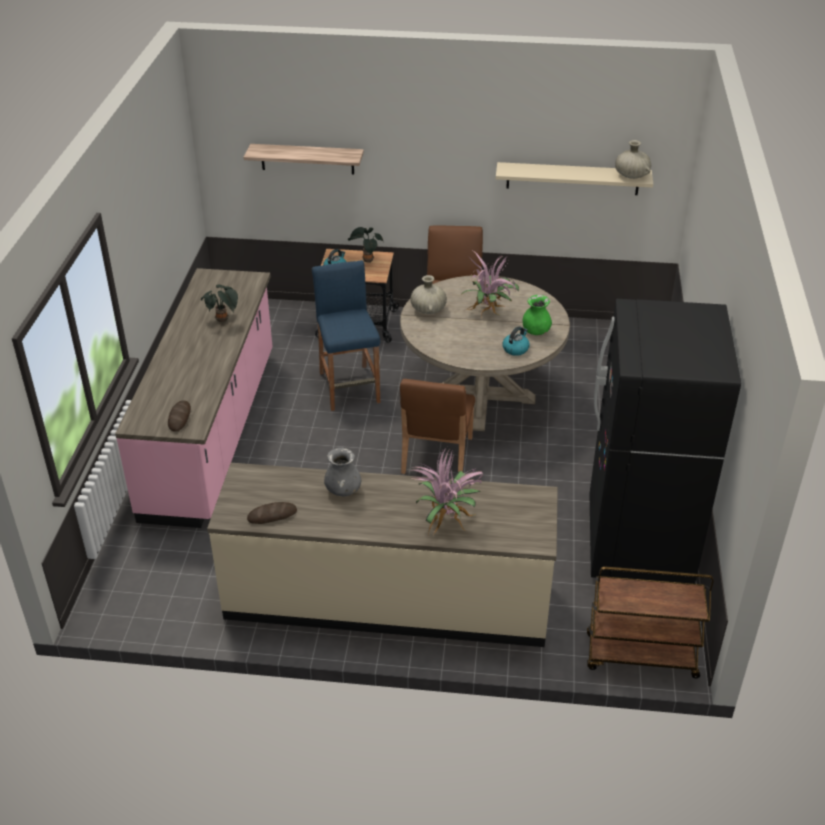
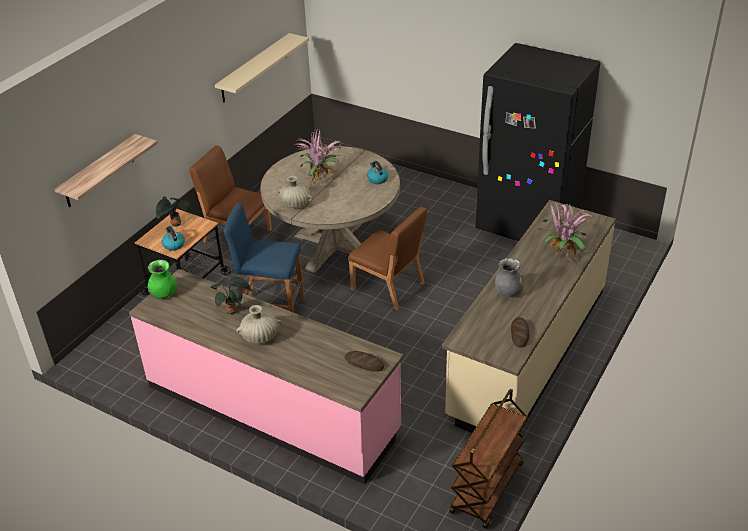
camera: 65 degrees left, 0 degrees up
(536, 331) = (362, 165): green vase -> green vase (164, 294)
(631, 176) = (290, 41): beige vase -> beige vase (260, 337)
(640, 656) = (624, 257): brown cart -> brown cart (487, 489)

